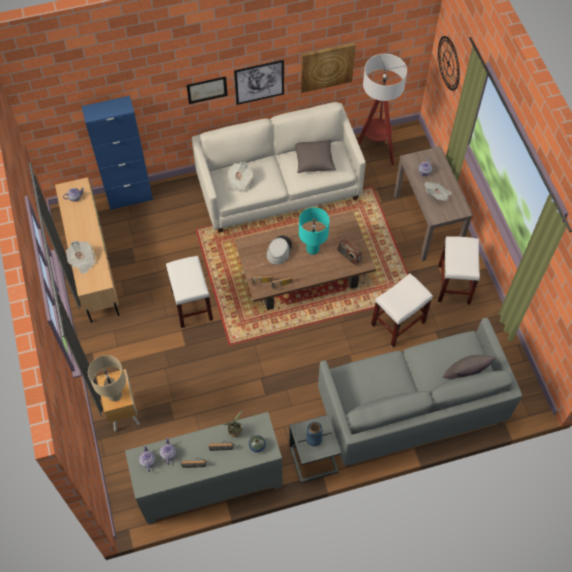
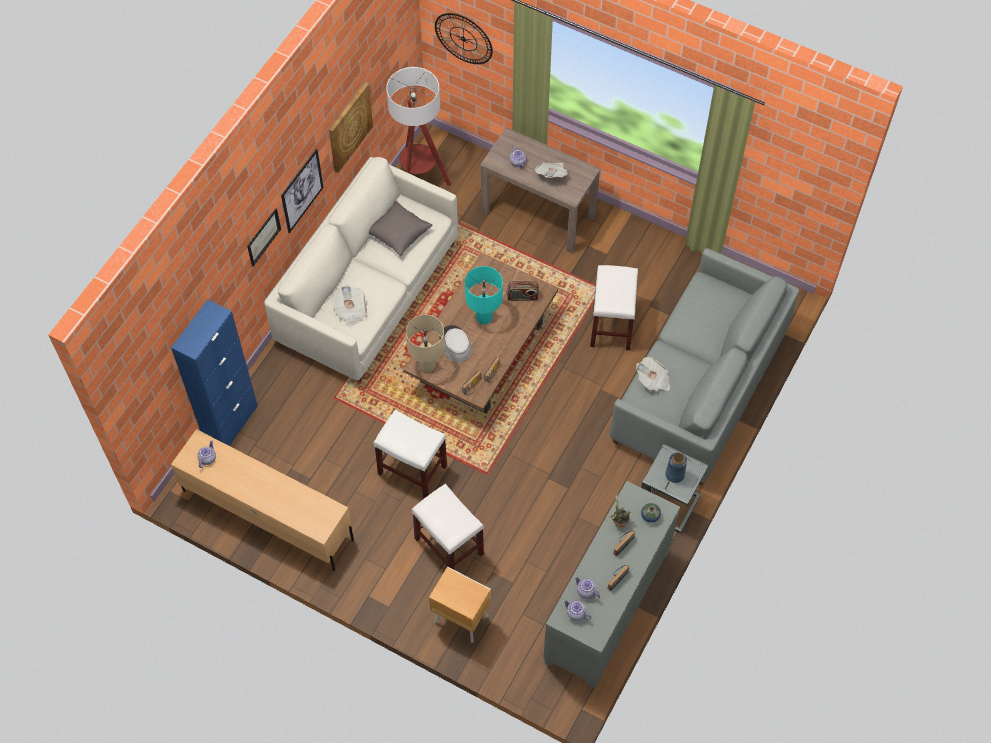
camera: 45 degrees left, 0 degrees up
(82, 261) = (289, 510): newspaper -> newspaper (653, 380)
(114, 395) = (464, 597): beige table lamp -> beige table lamp (427, 365)
(453, 284) = (620, 251): white stool -> white stool (448, 546)
(464, 375) = (732, 315): grey pillow -> none

